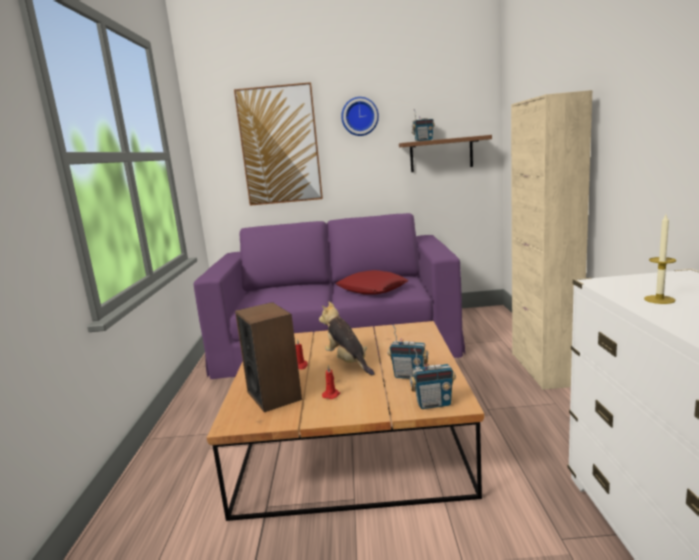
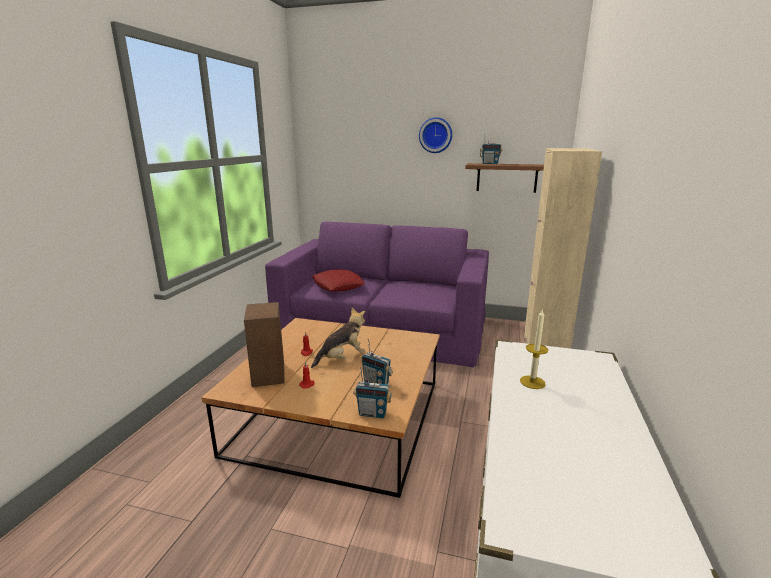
camera: 15 degrees right, 5 degrees up
(280, 145) = (364, 154): picture -> none
(348, 362) = (342, 358): plush toy -> plush toy turned 75 degrees clockwise
(371, 289) = (410, 293): red pillow -> red pillow (337, 285)

